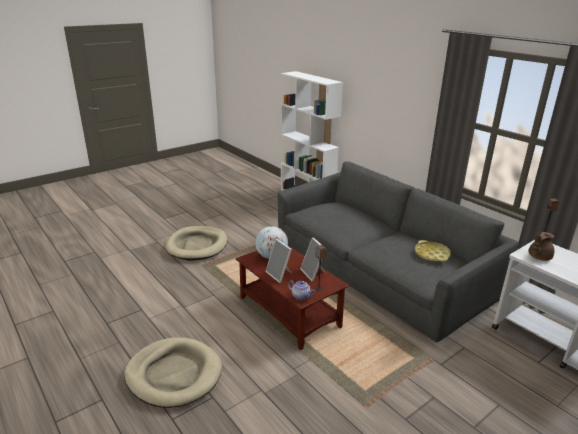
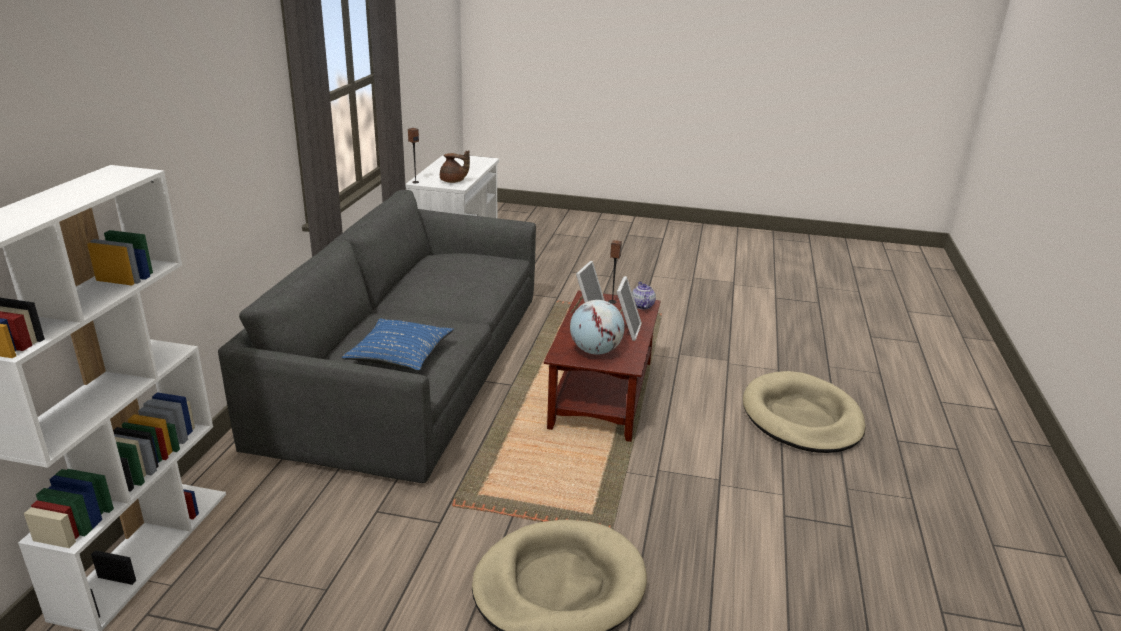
camera: 130 degrees left, 0 degrees up
(327, 212) = (399, 354): none -> blue pillow
(431, 254) = (446, 261): yellow tray -> none

